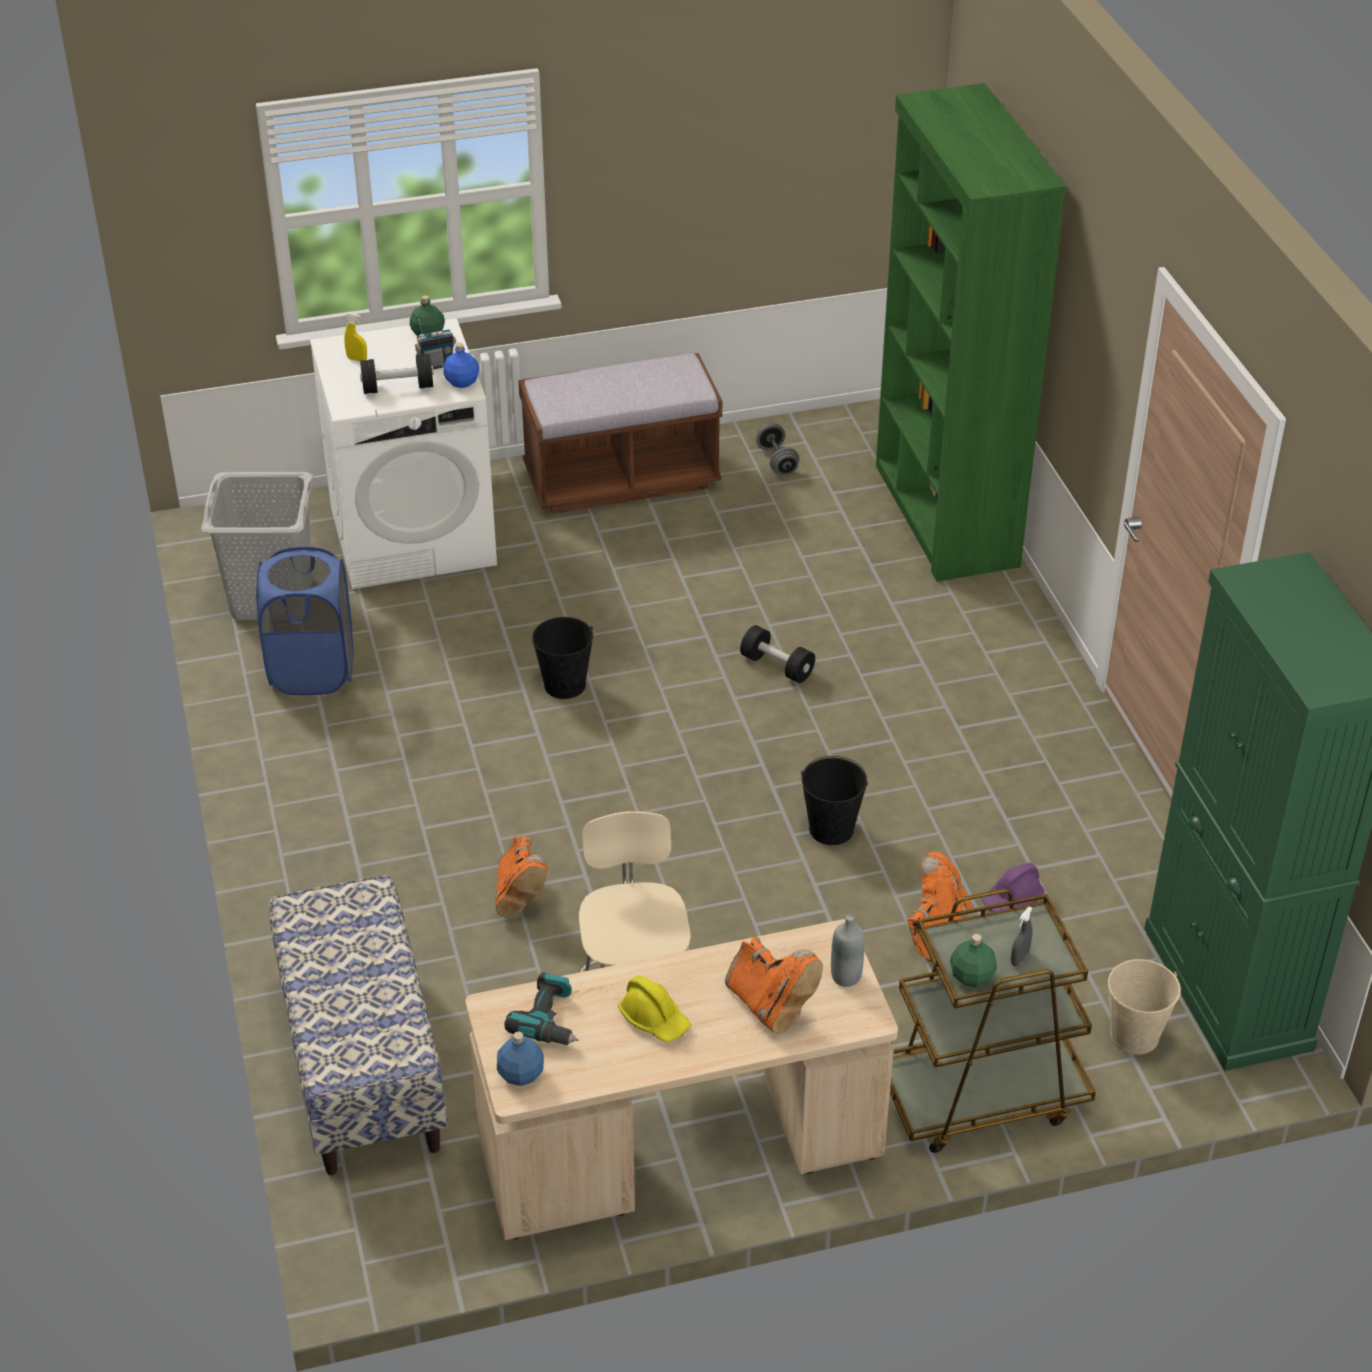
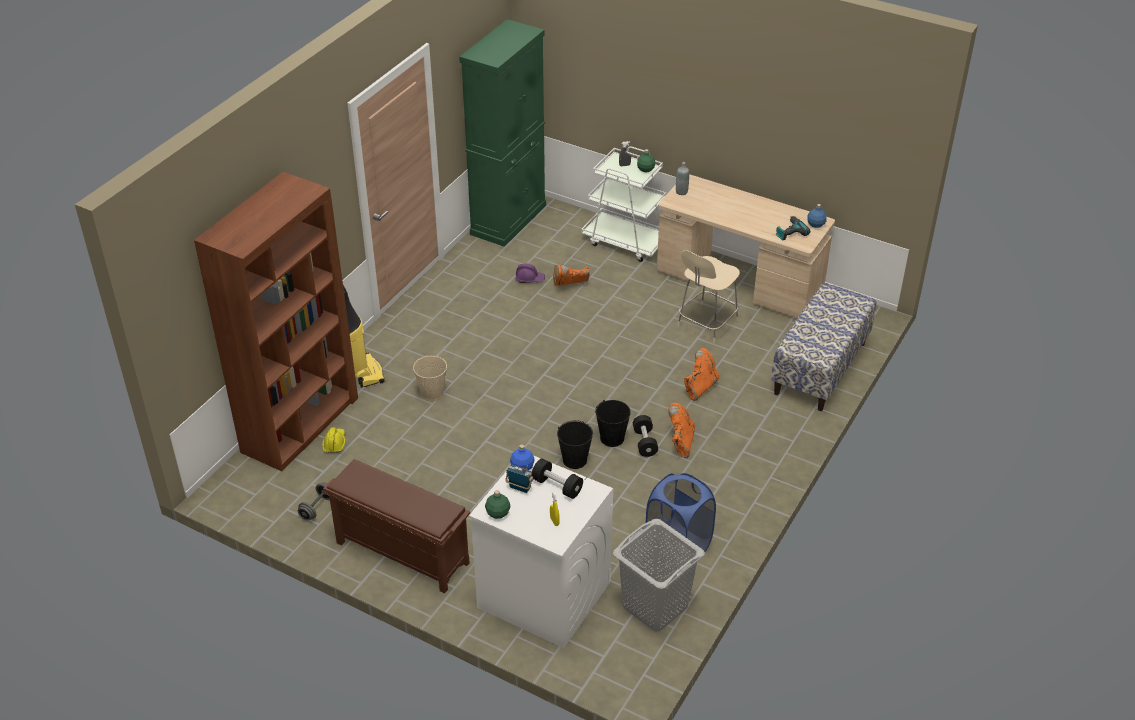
camera: 135 degrees left, 0 degrees up
(621, 479) = (400, 553): brown bench -> brown shoe rack
(654, 1019) = (756, 214): yellow hard hat -> yellow hard hat (334, 443)
(770, 1007) = (716, 198): orange boot -> orange boot (681, 442)
(777, 666) = (478, 407): black dumbbell -> black dumbbell (644, 442)
(831, 829) = (554, 336): black bucket -> black bucket (612, 438)
(944, 516) = (300, 424): green bookcase -> brown bookcase
(981, 1095) = (625, 241): brown cart -> white cart
(985, 613) = (364, 372): none -> vacuum cleaner
(1134, 1035) = (556, 227): beige bucket -> beige bucket (432, 393)

